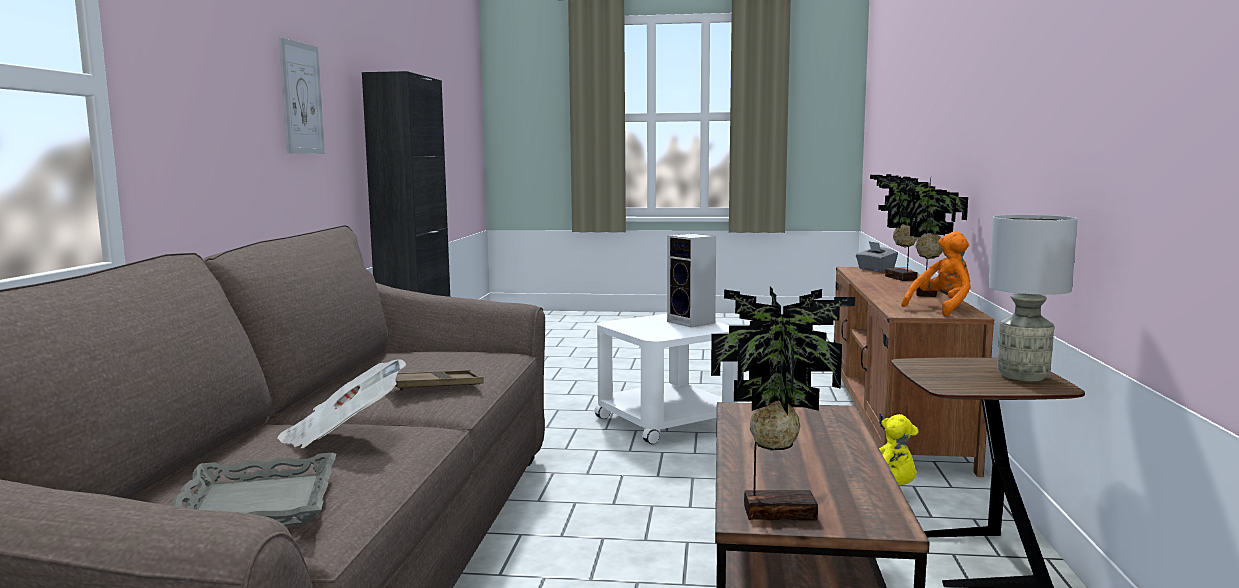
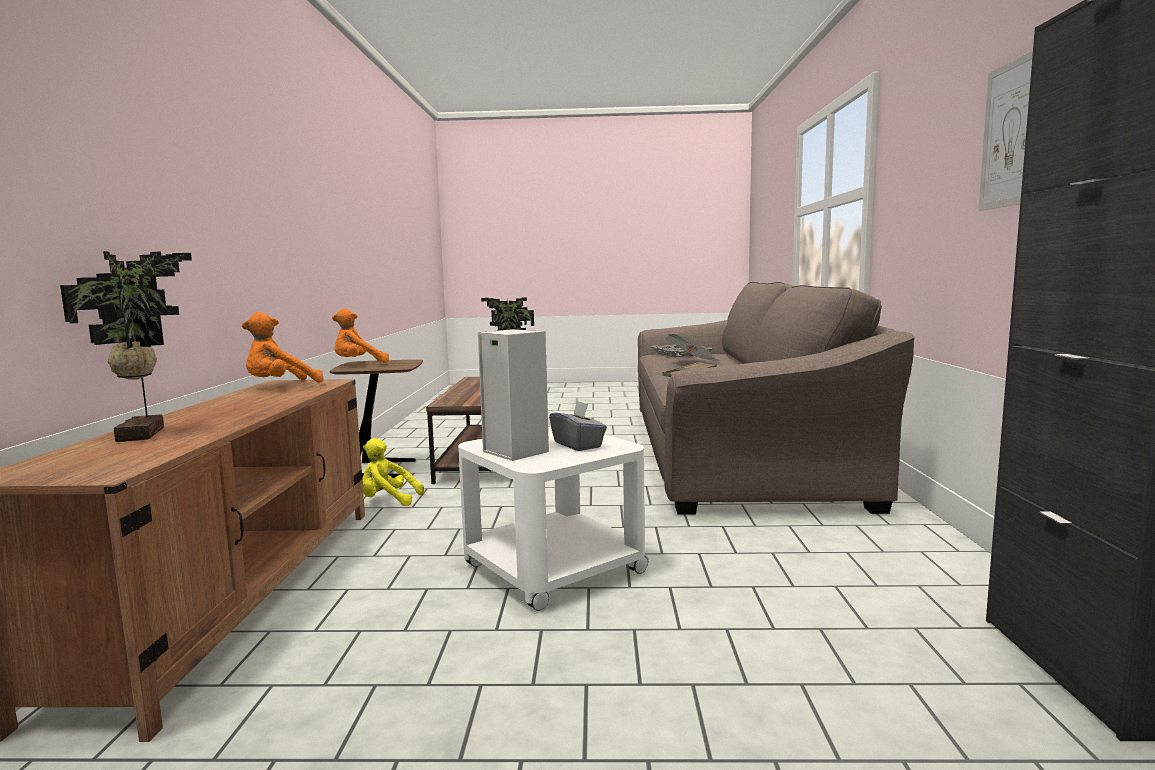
camera: 175 degrees right, 0 degrees up
(875, 270) = (84, 464): grey tissue box -> grey tissue box (578, 445)
(923, 294) = (229, 403): potted plant -> none
(1024, 376) = (359, 364): grey table lamp -> orange plush toy

